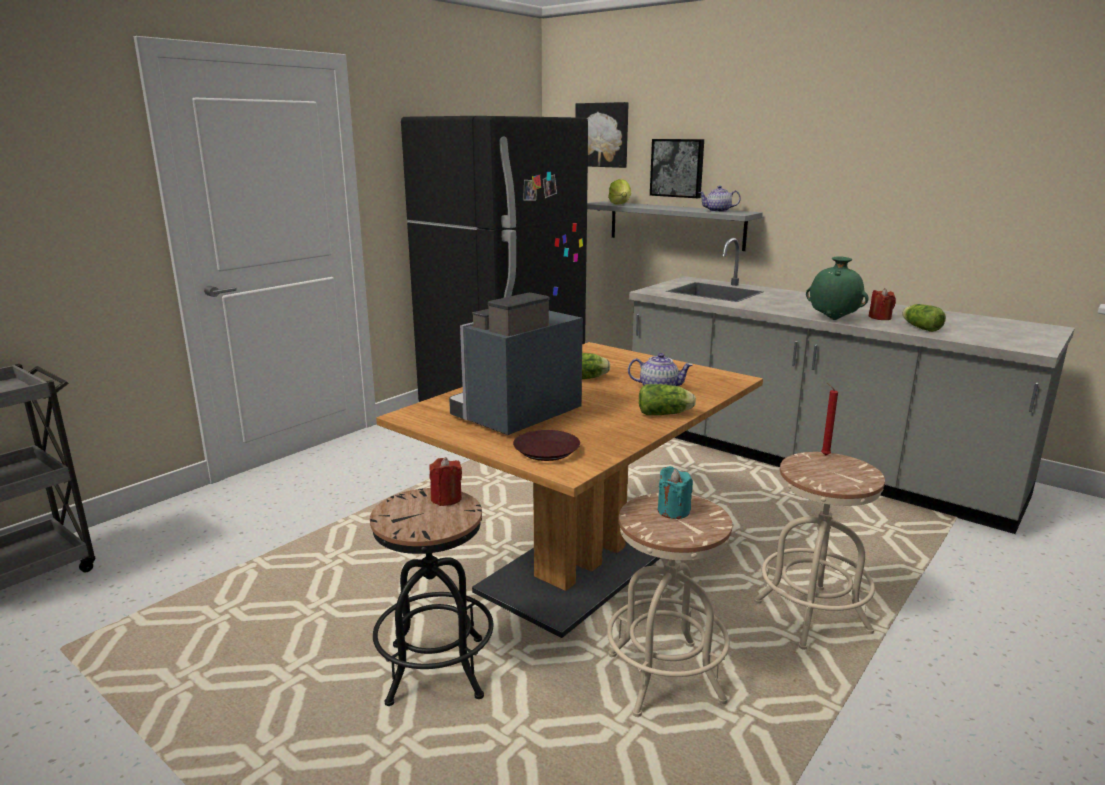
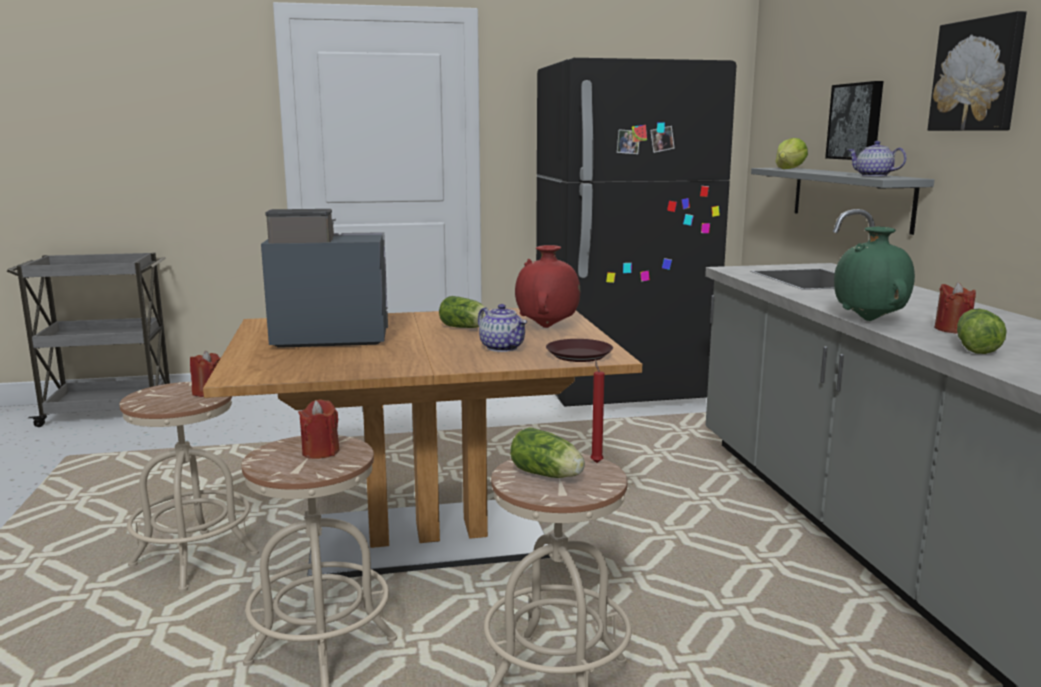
camera: 40 degrees right, 5 degrees down
(436, 670) = (194, 560): black stool -> beige stool
(547, 450) = (267, 362): brown plate -> brown plate (580, 355)
(602, 135) = (796, 85): picture -> picture (978, 75)
(633, 364) = (547, 327): none -> red vase
(666, 414) = (440, 365): lettuce -> lettuce (548, 475)
(673, 511) = (320, 452): turquoise candle -> red candle

